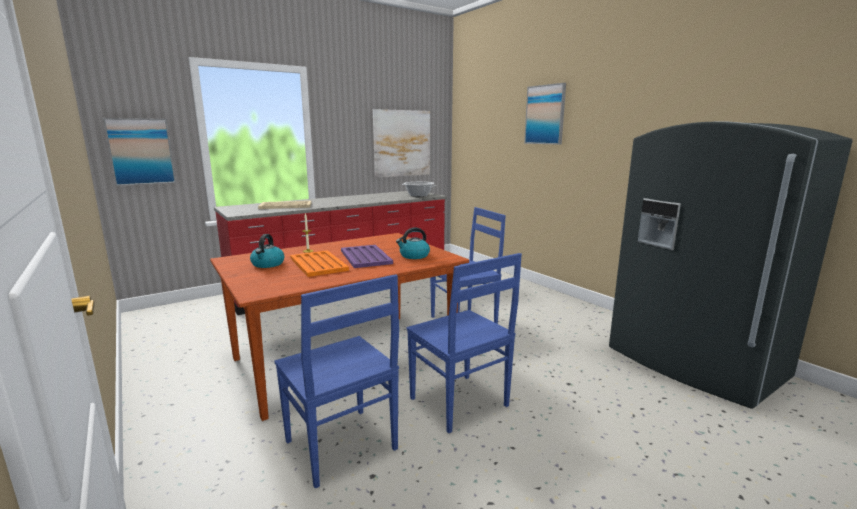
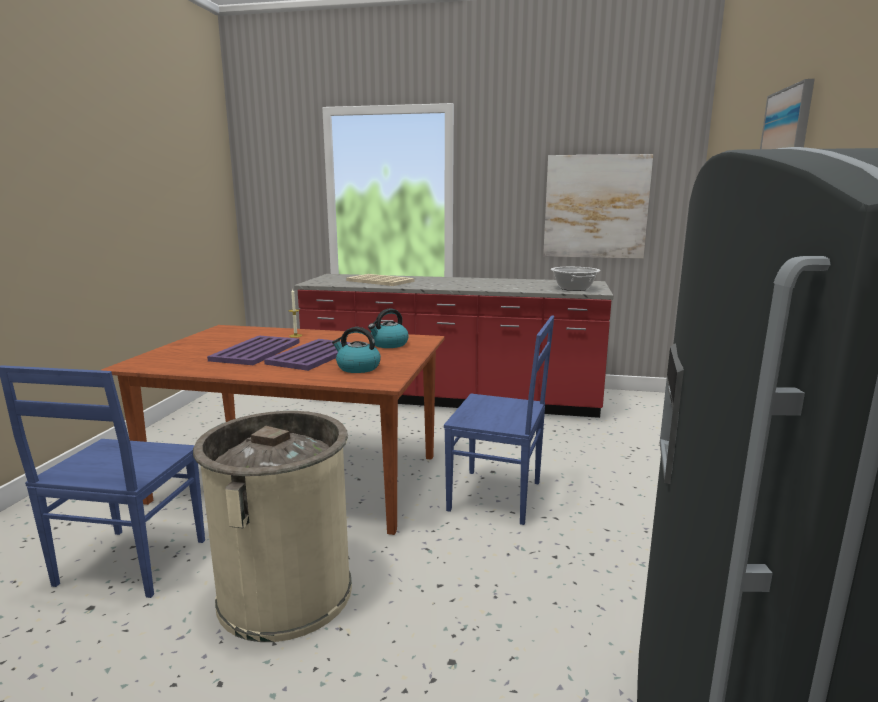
camera: 45 degrees right, 0 degrees up
(141, 151) = (275, 210): picture -> none
(268, 264) = (227, 340): kettle -> kettle (389, 344)
(318, 264) = (255, 351): orange tray -> purple tray
(460, 403) = (285, 593): blue chair -> beige trash can

